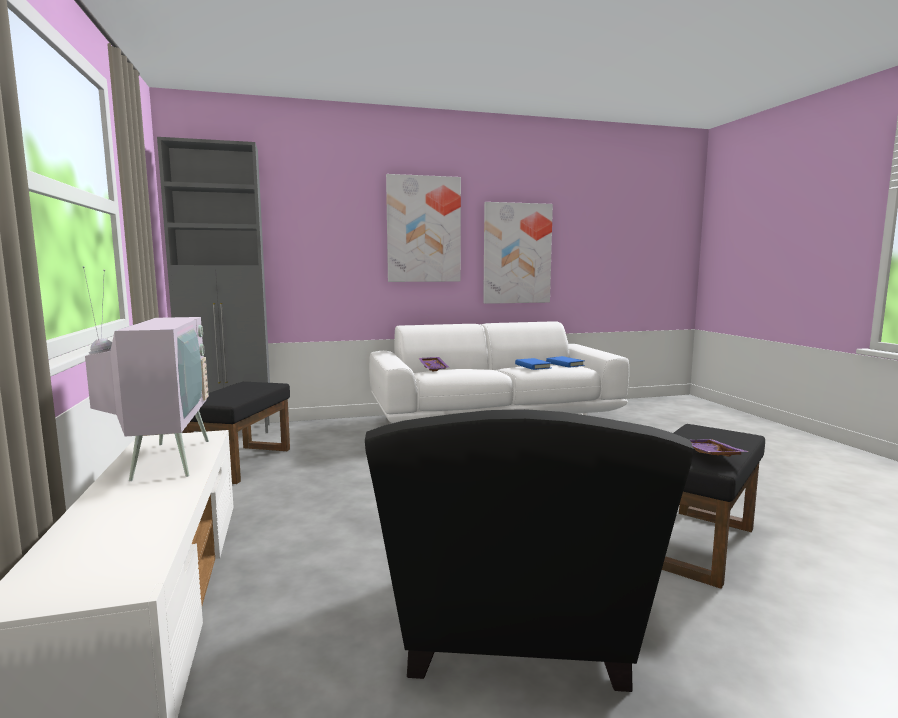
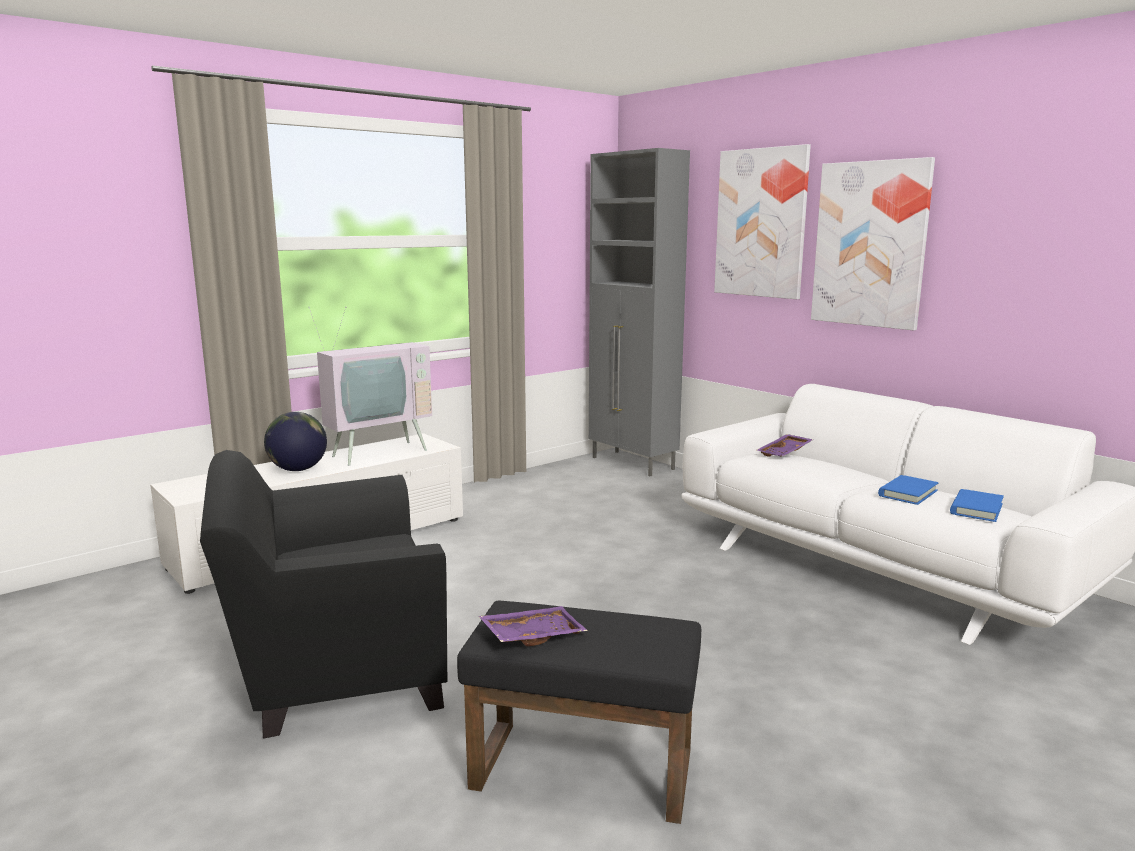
camera: 65 degrees right, 5 degrees up
(144, 502) = (298, 469): none -> globe
(241, 462) = (564, 491): black ottoman -> none
(517, 253) = (1031, 290): picture -> picture (761, 223)

